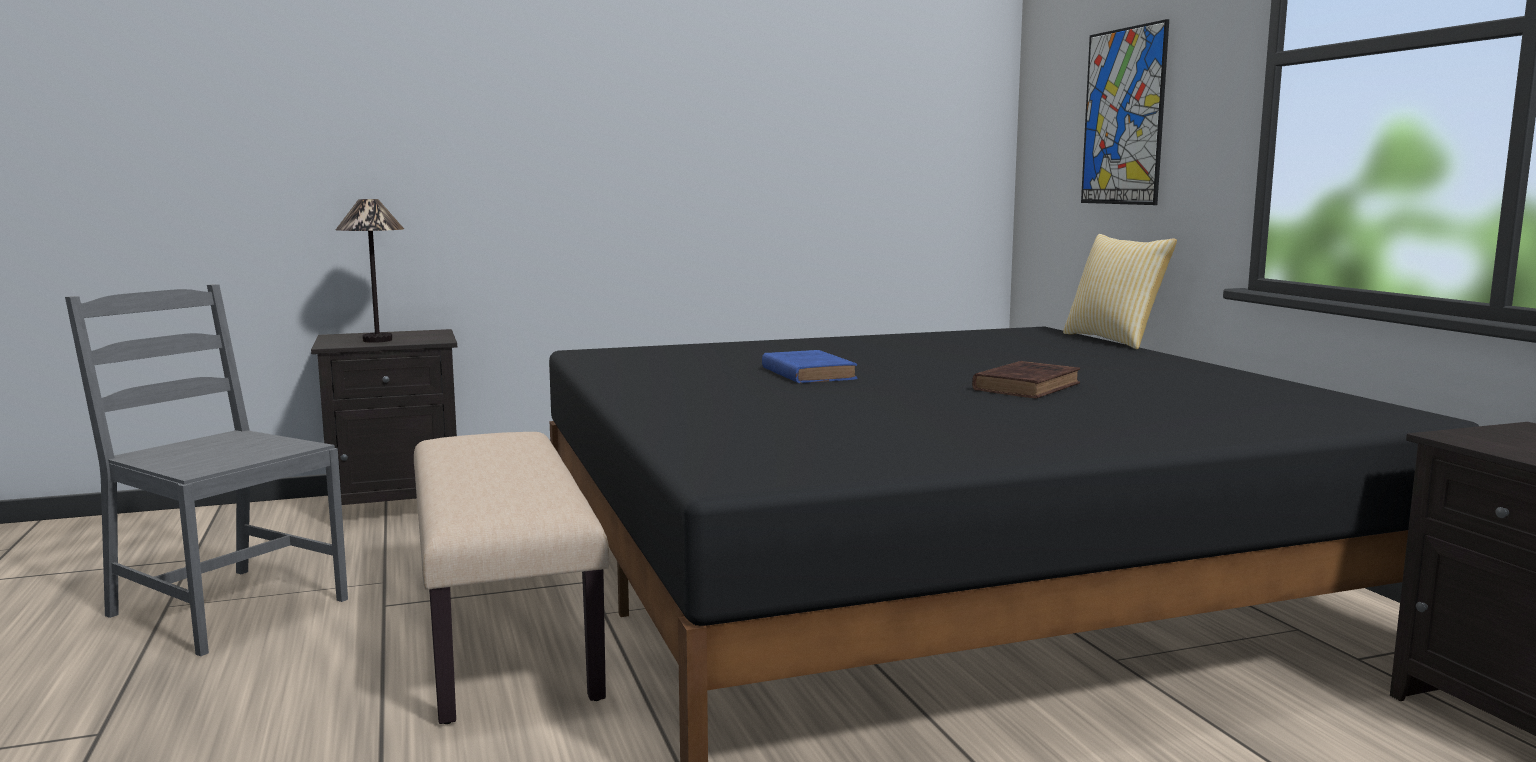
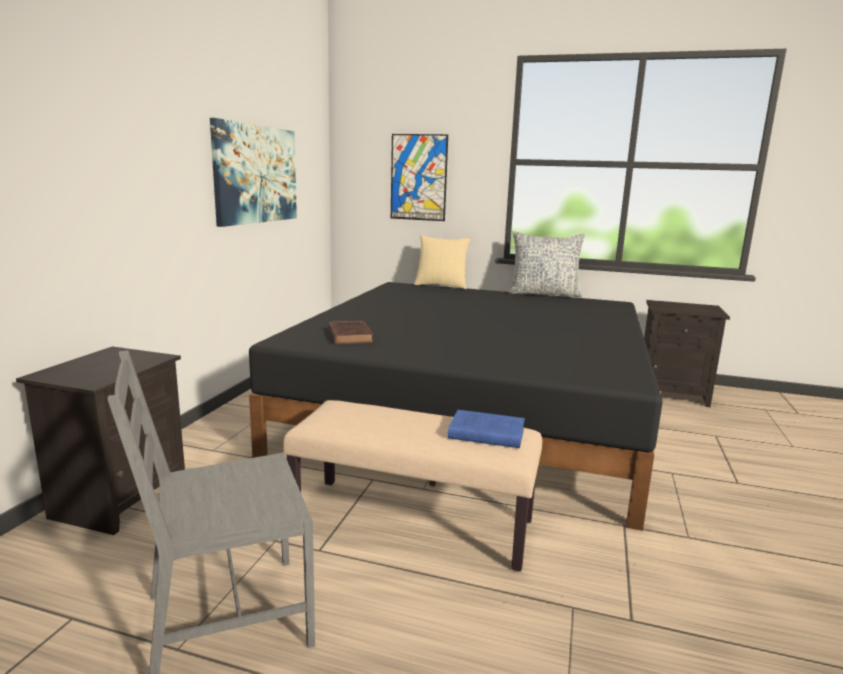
camera: 55 degrees left, 5 degrees up
(377, 340) = (108, 369): table lamp -> none
(780, 125) = (256, 174): none -> picture
(807, 373) = (430, 328): blue book -> blue book (484, 433)
(1028, 386) = (514, 315): brown book -> brown book (349, 335)
(1281, 377) = (544, 294): none -> pillow

